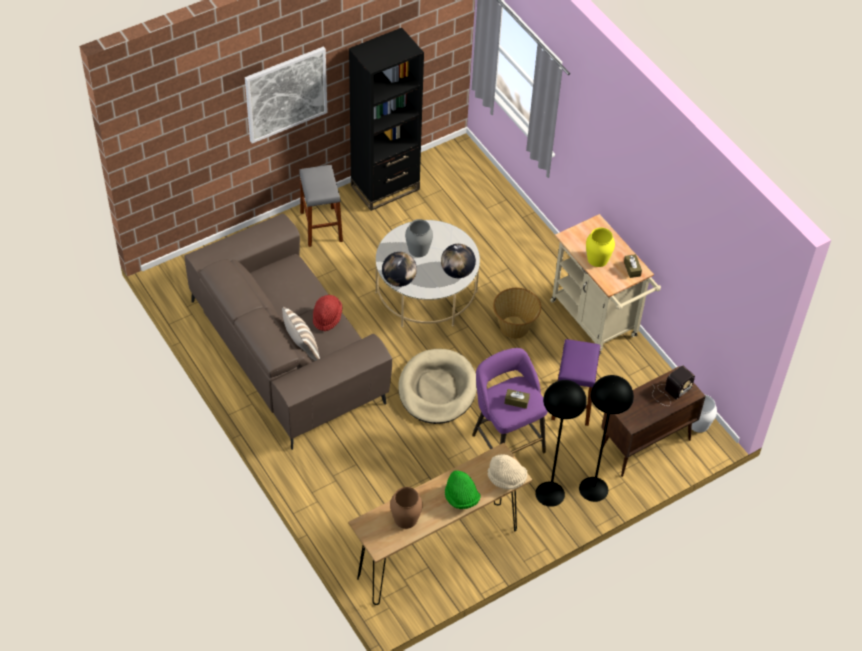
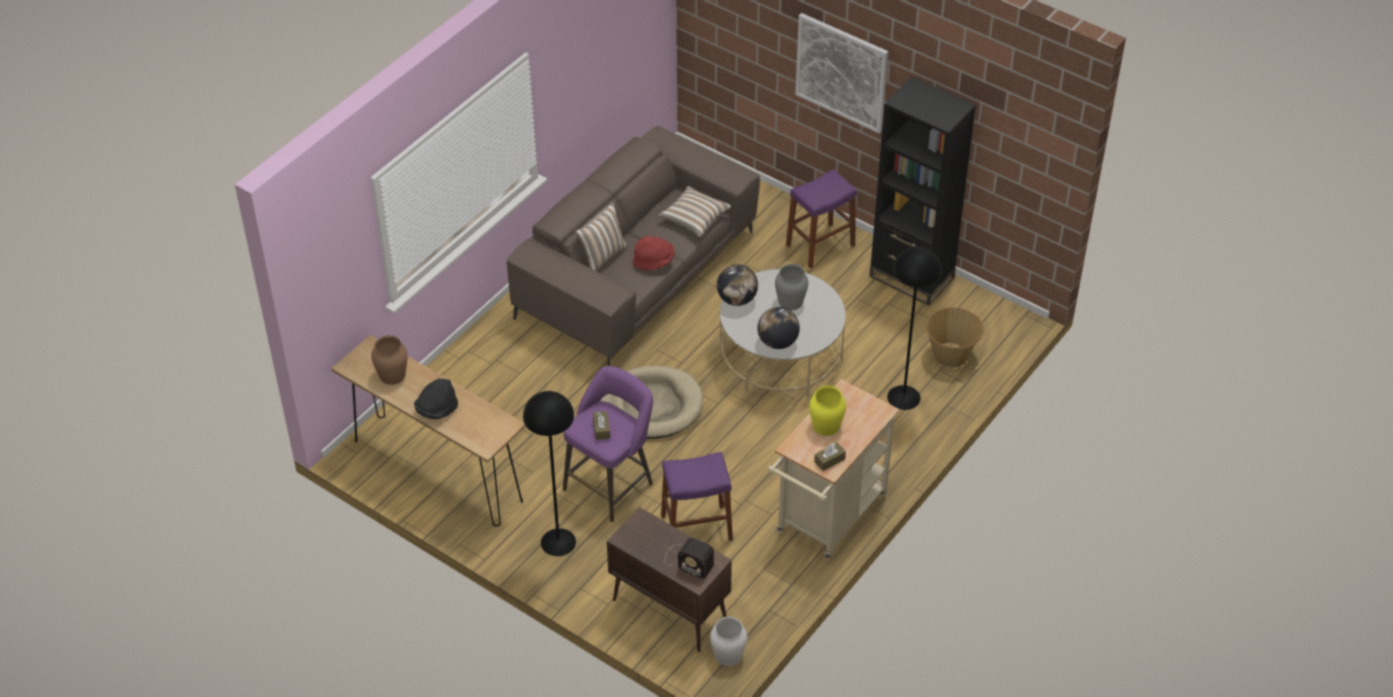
camera: 70 degrees right, 5 degrees down
(291, 276) = (694, 219): none -> pillow
(321, 226) = (820, 245): grey stool -> purple stool
(461, 498) = (437, 409): green hat -> black hat
(506, 479) = (478, 439): beige hat -> none
(514, 327) = (776, 446): basket -> basket (951, 355)
(594, 489) = (583, 579): black floor lamp -> black floor lamp (904, 397)

